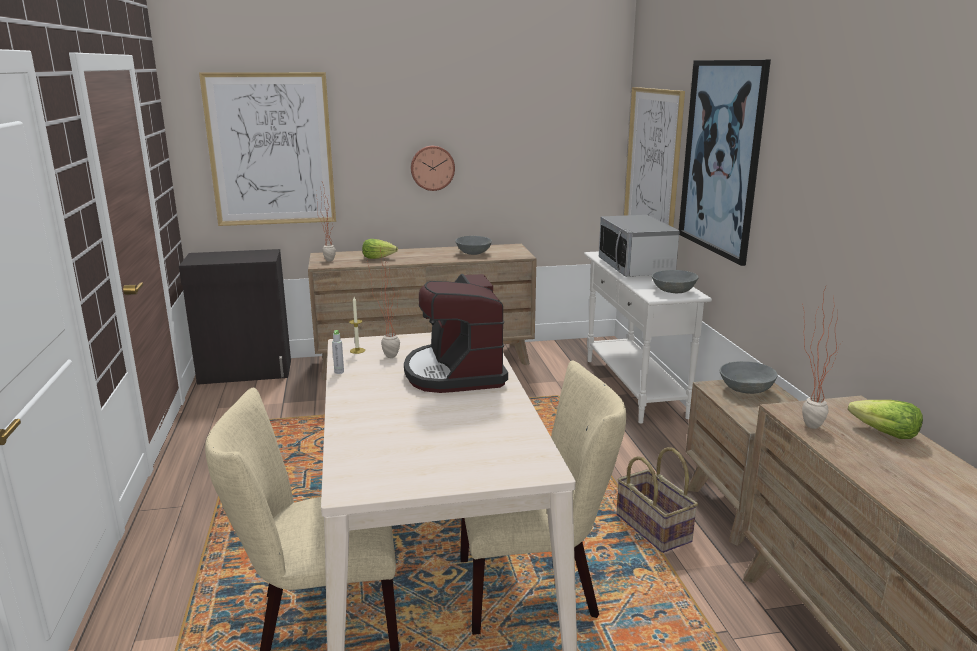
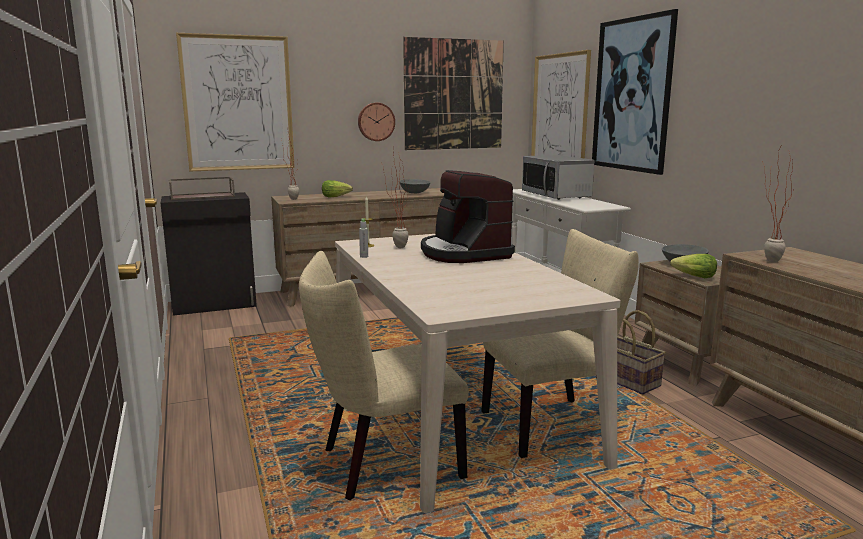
camera: 10 degrees left, 5 degrees down
(230, 255) = (203, 196): none -> brown tray
(529, 134) = (454, 94): none -> picture
(673, 291) = (598, 205): grey bowl -> none
(884, 433) = (826, 262): lettuce -> lettuce (694, 277)

